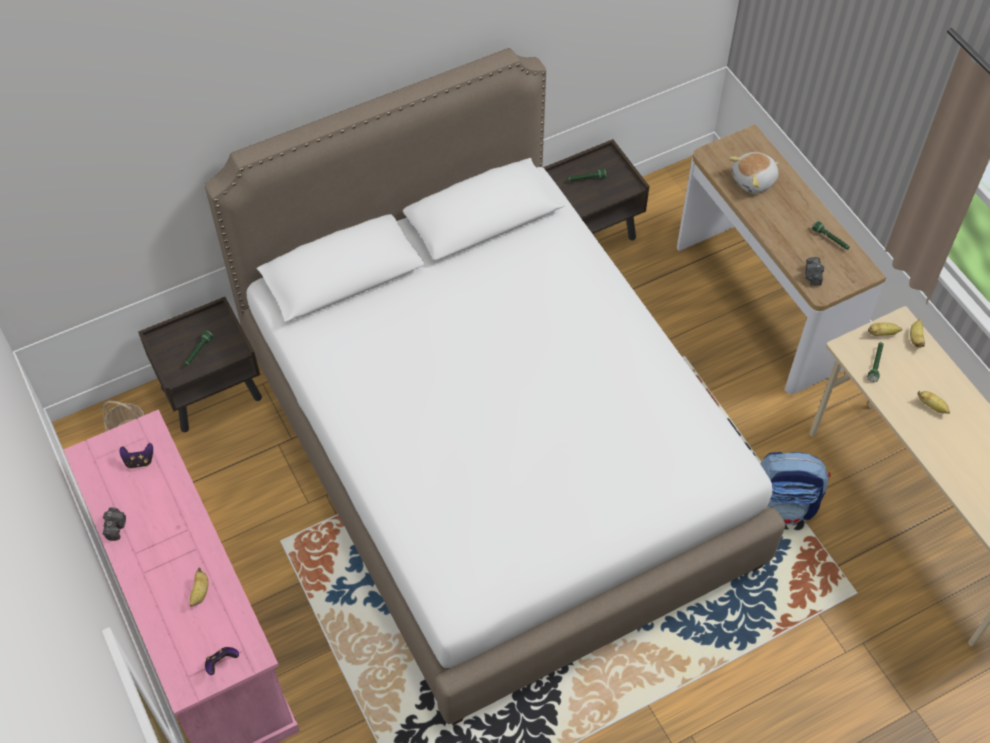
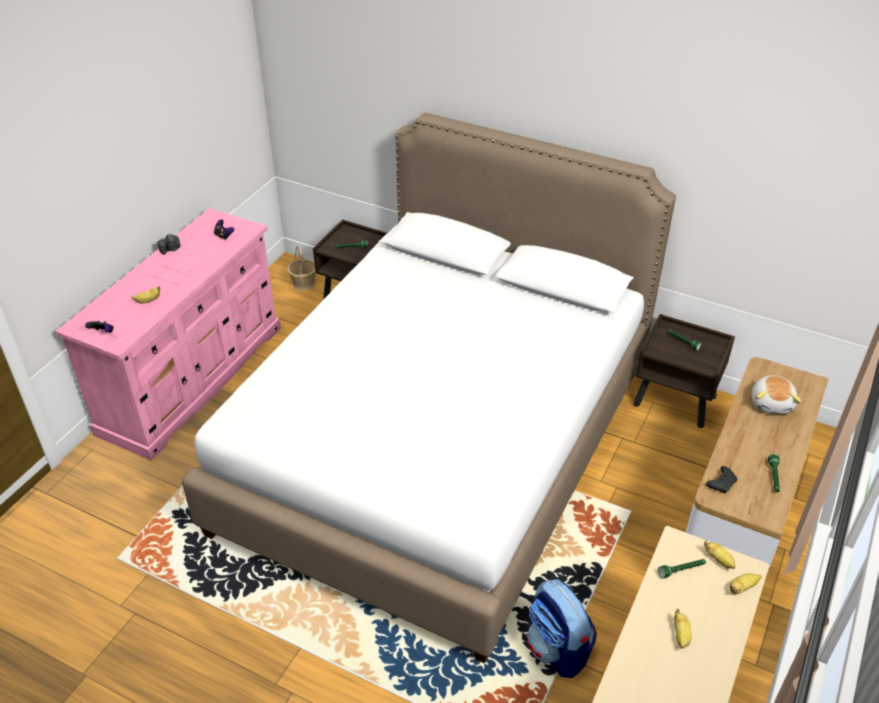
camera: 55 degrees right, 15 degrees down
(754, 180) = (772, 403): plush toy -> plush toy turned 105 degrees counterclockwise
(812, 276) = (722, 483): camera -> black game controller

